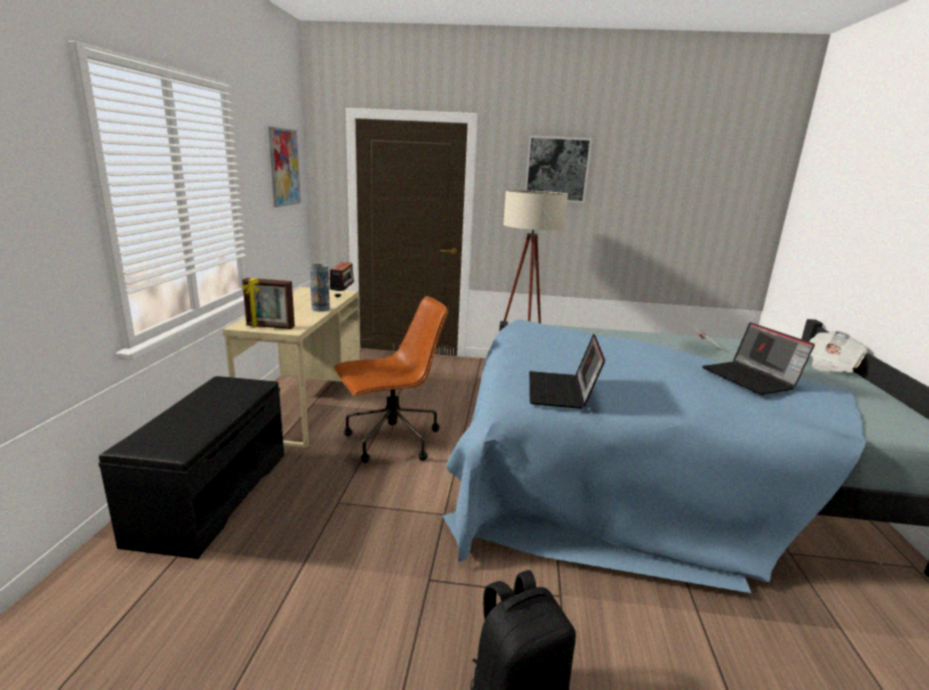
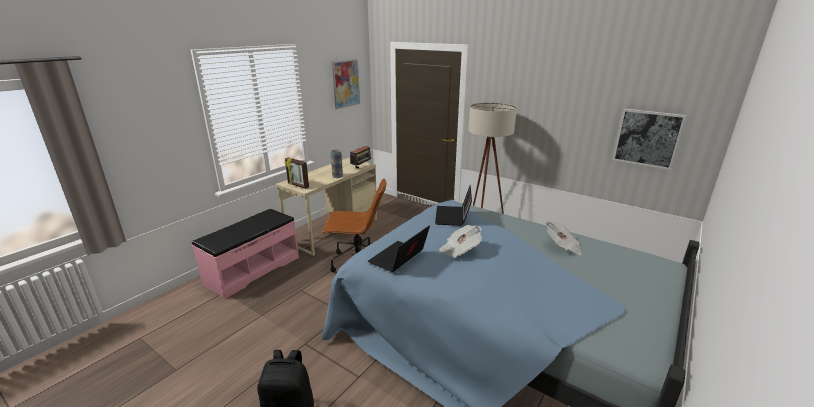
camera: 30 degrees right, 5 degrees up
(211, 495) = (252, 270): black bench -> pink bench
(557, 169) = (522, 86): picture -> picture (647, 138)
(751, 378) = (551, 280): laptop -> laptop (453, 217)
(829, 365) = (659, 285): newspaper -> newspaper (459, 250)

